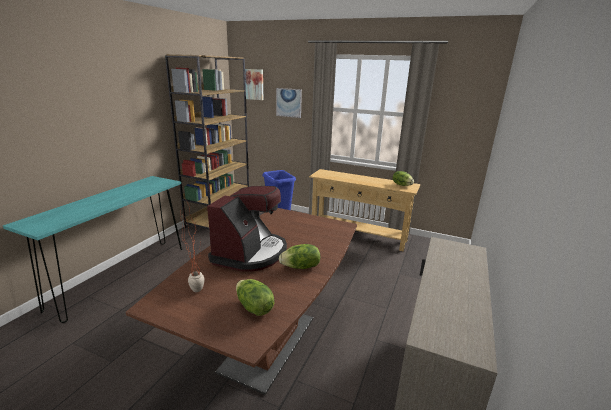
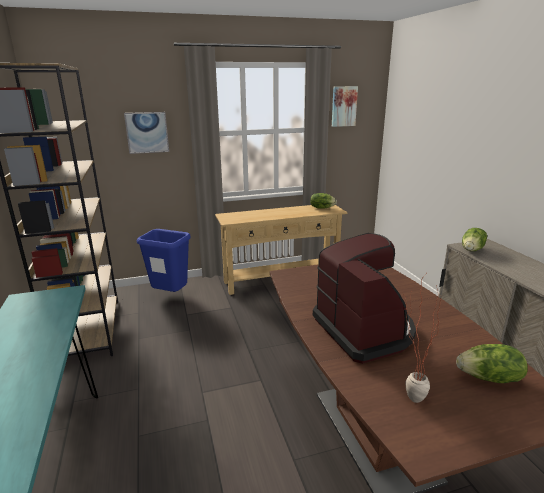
camera: 40 degrees left, 0 degrees up
(255, 84) = (82, 110): picture -> picture (343, 106)
(301, 267) = (429, 318): lettuce -> lettuce (472, 250)

